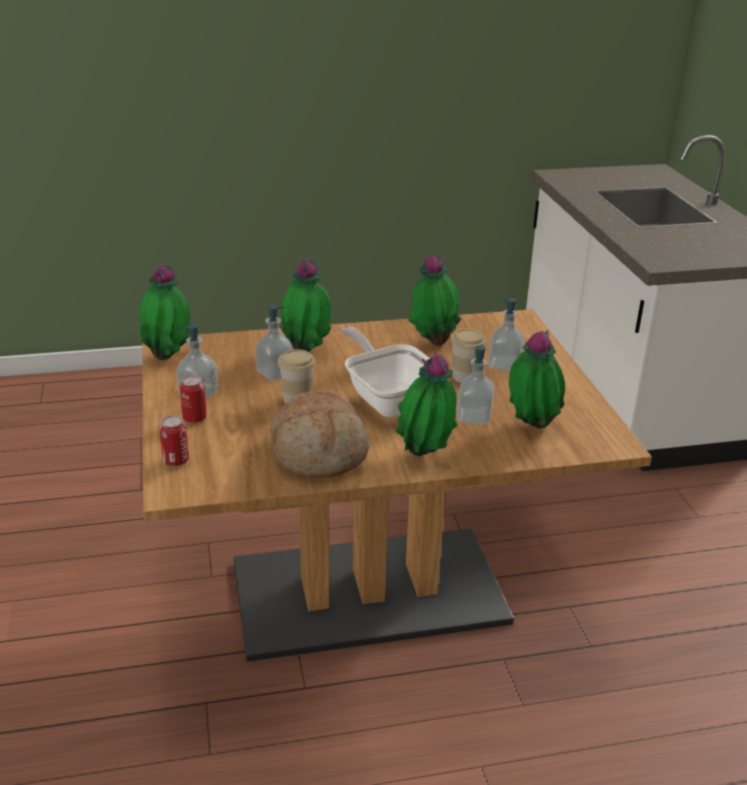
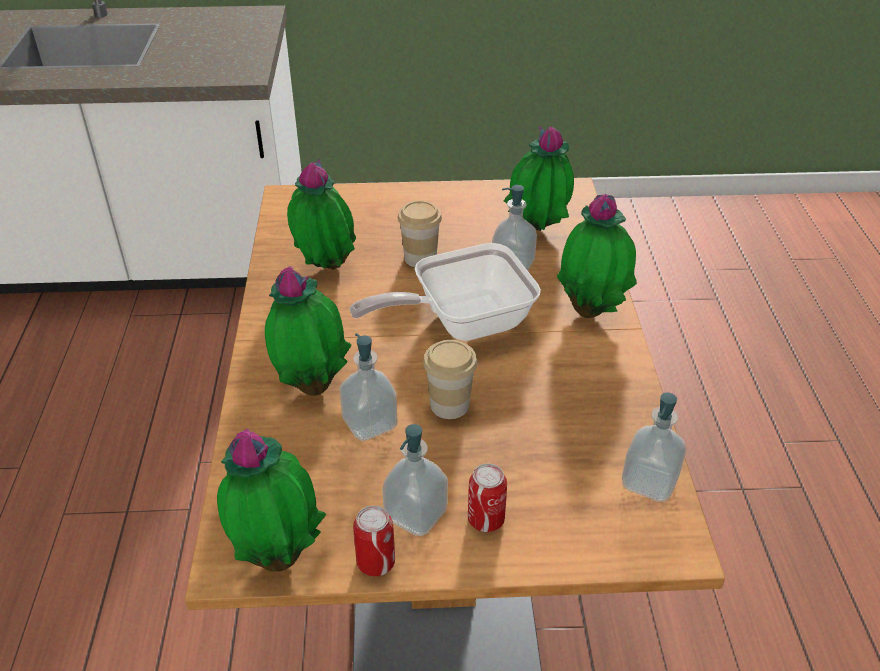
camera: 80 degrees left, 10 degrees up
(176, 460) = (601, 541): can -> can (376, 562)
(318, 452) = (581, 394): bread -> none
(504, 365) = (399, 227): soap dispenser -> soap dispenser (649, 482)

